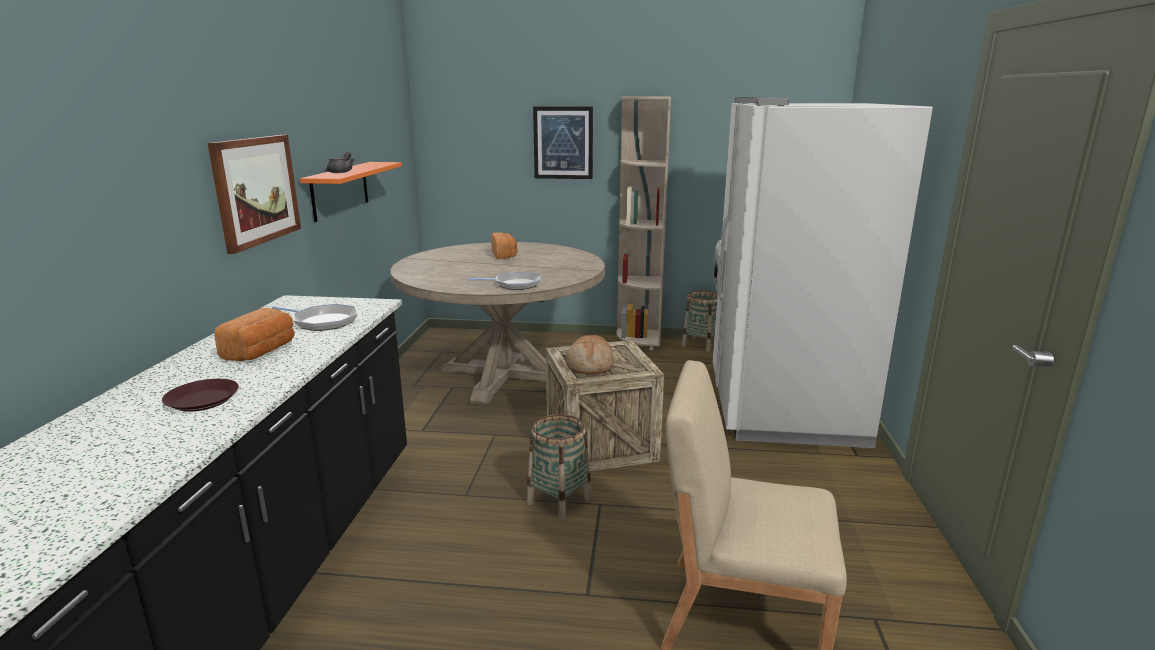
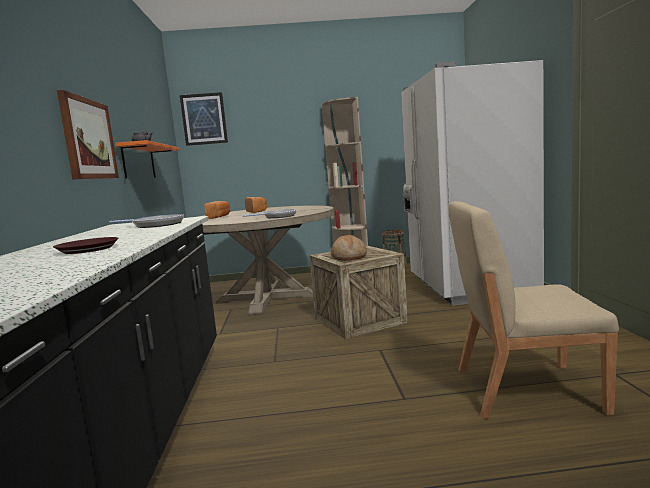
camera: 10 degrees left, 10 degrees down
(262, 351) = (118, 235): bread -> bread (219, 217)
(559, 501) = (348, 353): basket -> none
(563, 143) = (284, 139): picture -> picture (204, 119)

